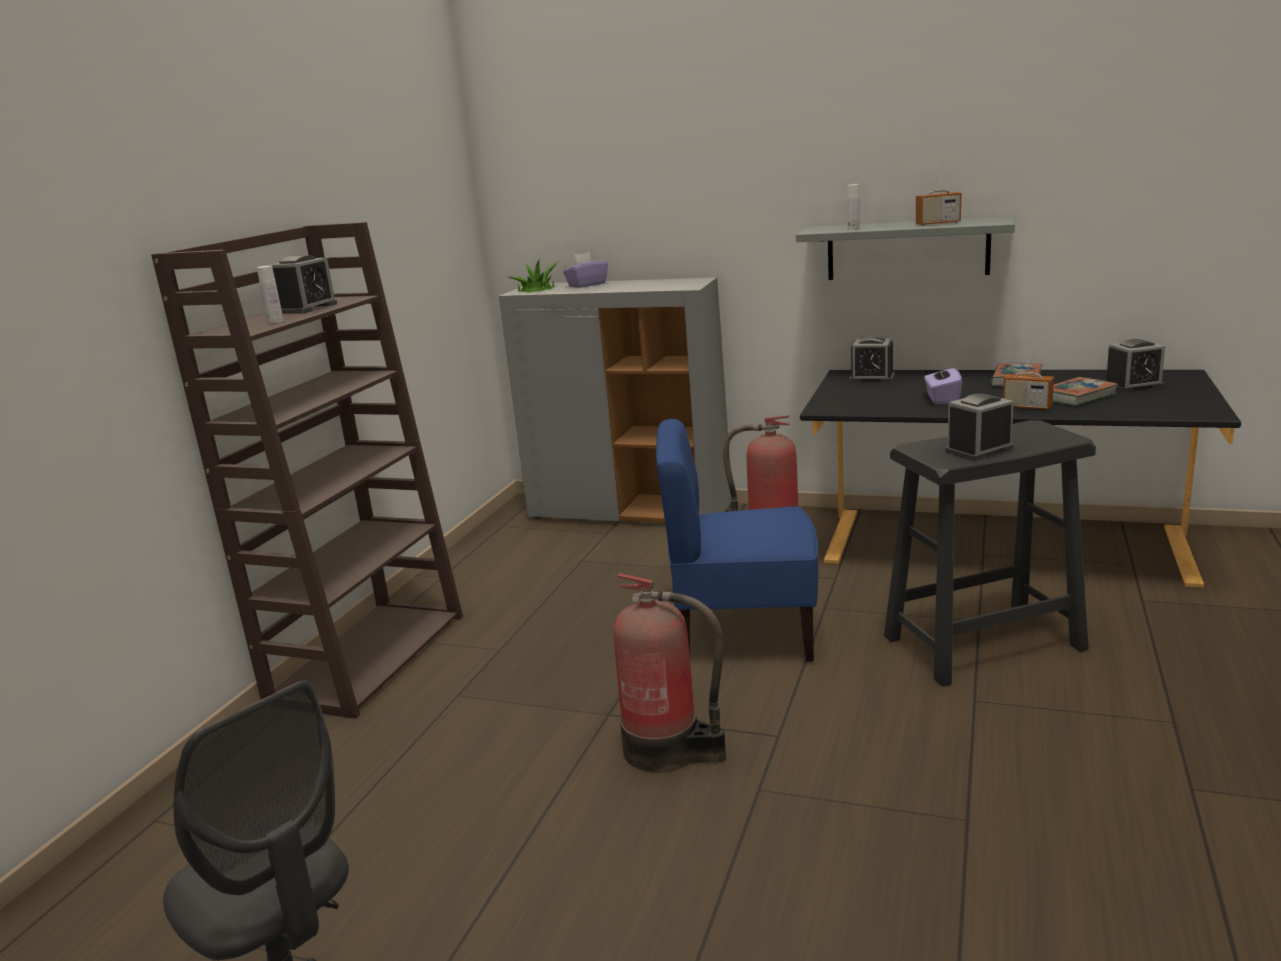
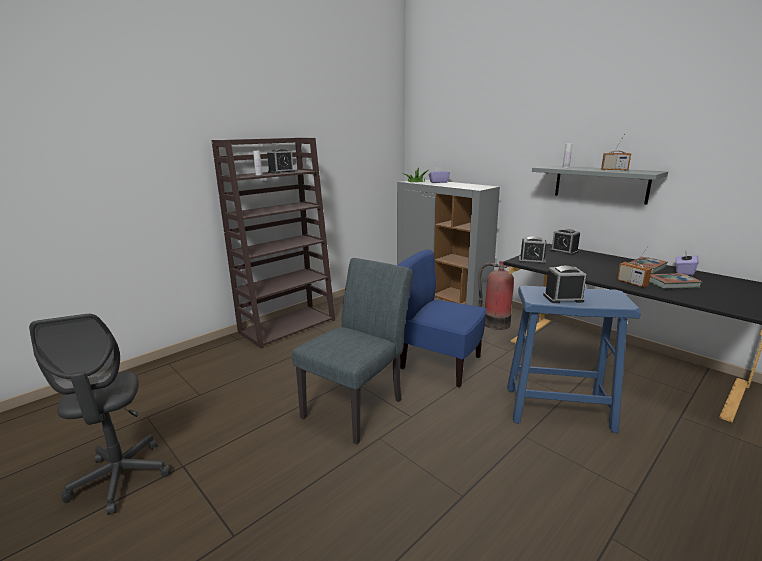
camera: 25 degrees right, 0 degrees up
(668, 750) = (358, 405): fire extinguisher -> grey chair
(942, 399) = (587, 269): purple tissue box -> purple tissue box (683, 271)
(982, 643) = (557, 408): black stool -> blue stool
(1133, 385) = (719, 285): alarm clock -> alarm clock (532, 261)

